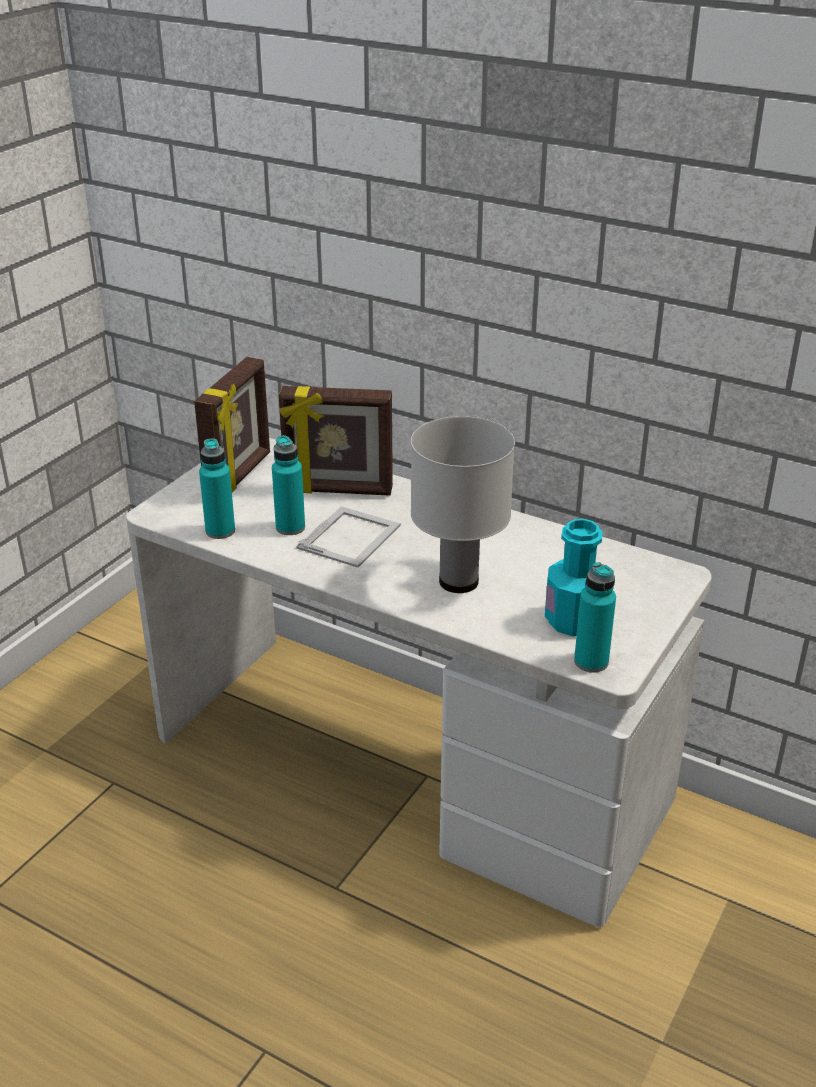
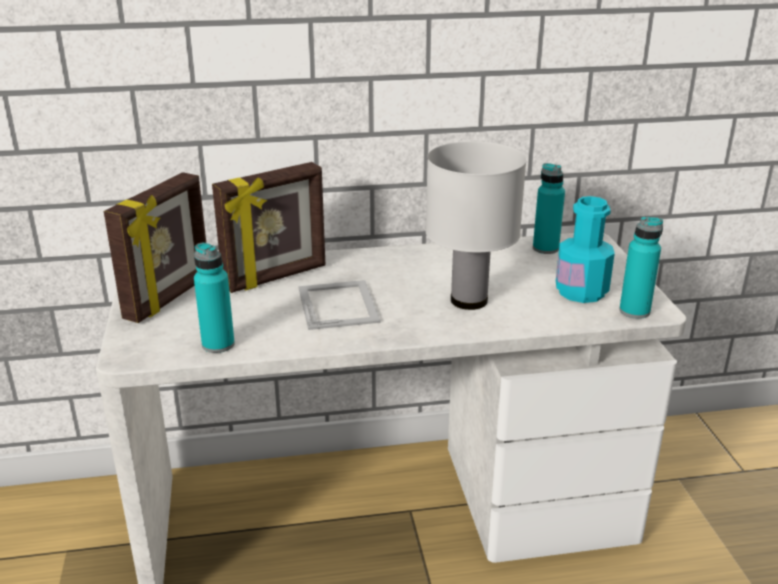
camera: 40 degrees left, 5 degrees down
(240, 476) = (170, 298): picture frame -> picture frame turned 45 degrees clockwise
(290, 527) = (278, 317): turquoise bottle -> turquoise bottle (545, 248)

